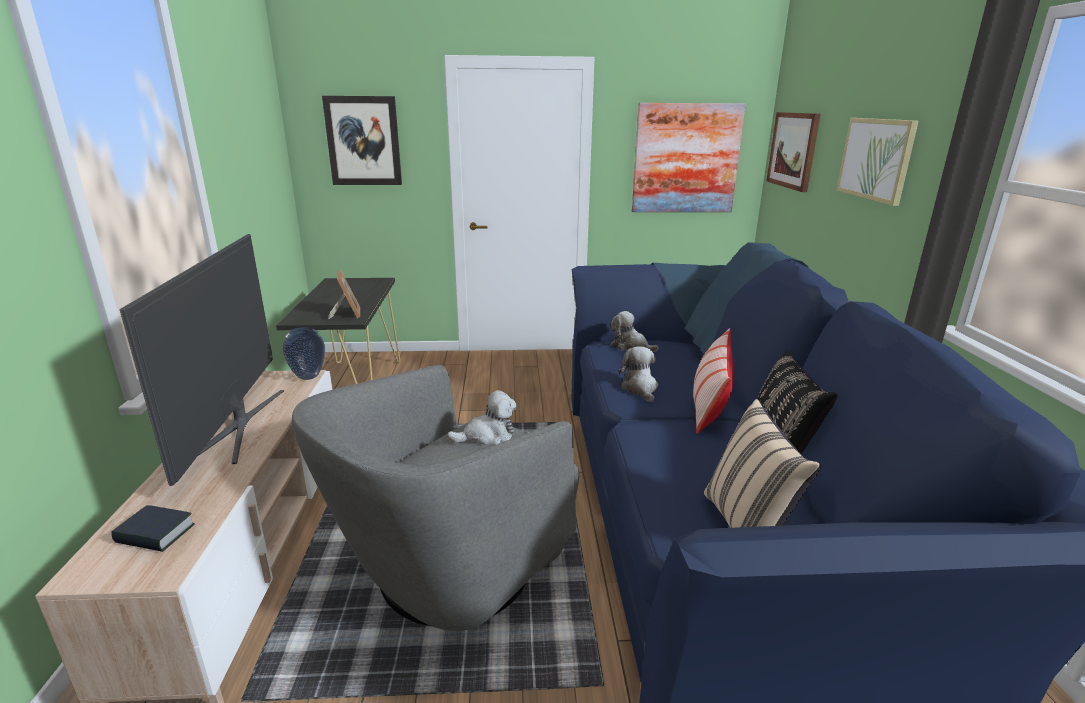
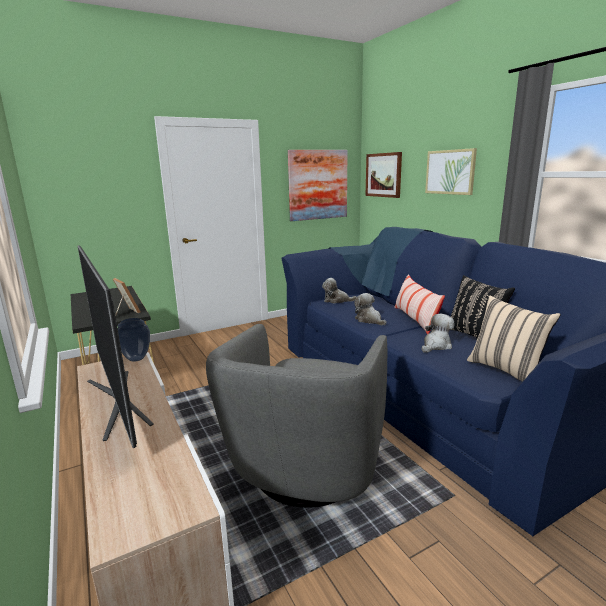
camera: 25 degrees left, 5 degrees down
(155, 534) = (148, 488): book -> none
(363, 141) = (92, 181): picture -> none
(487, 436) = (307, 365): plush toy -> plush toy (436, 345)

